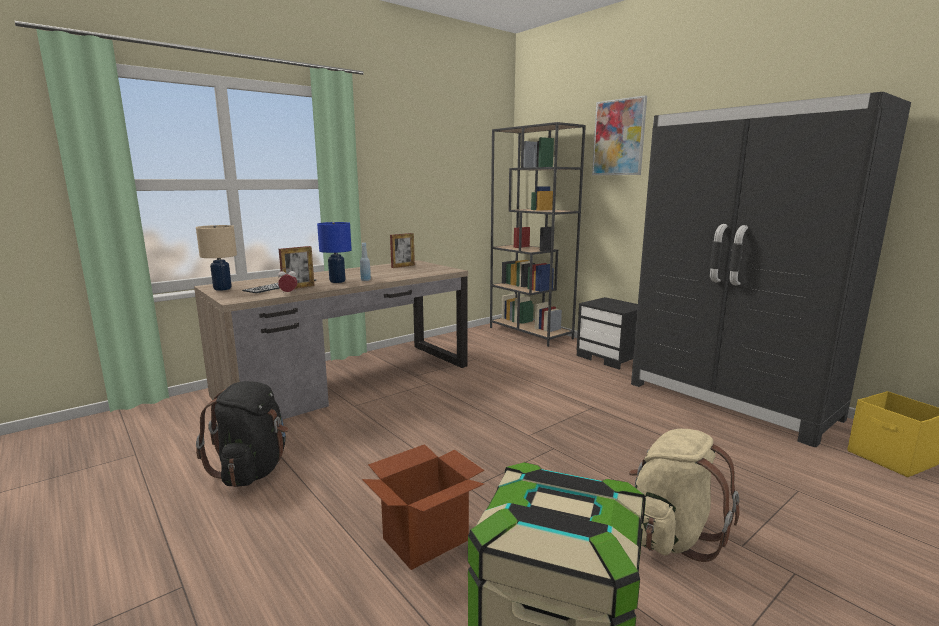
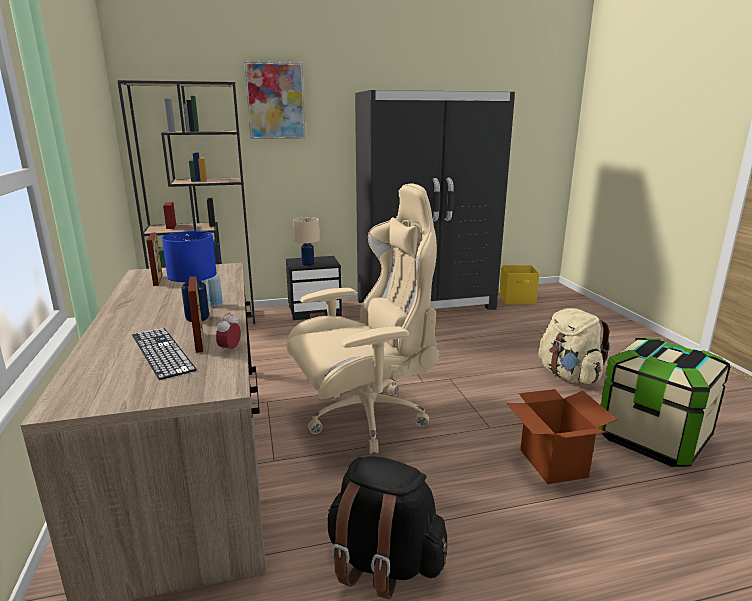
camera: 65 degrees left, 5 degrees up
(222, 289) = (109, 396): beige table lamp -> beige table lamp (307, 264)
(429, 422) = (360, 420): none -> beige office chair

